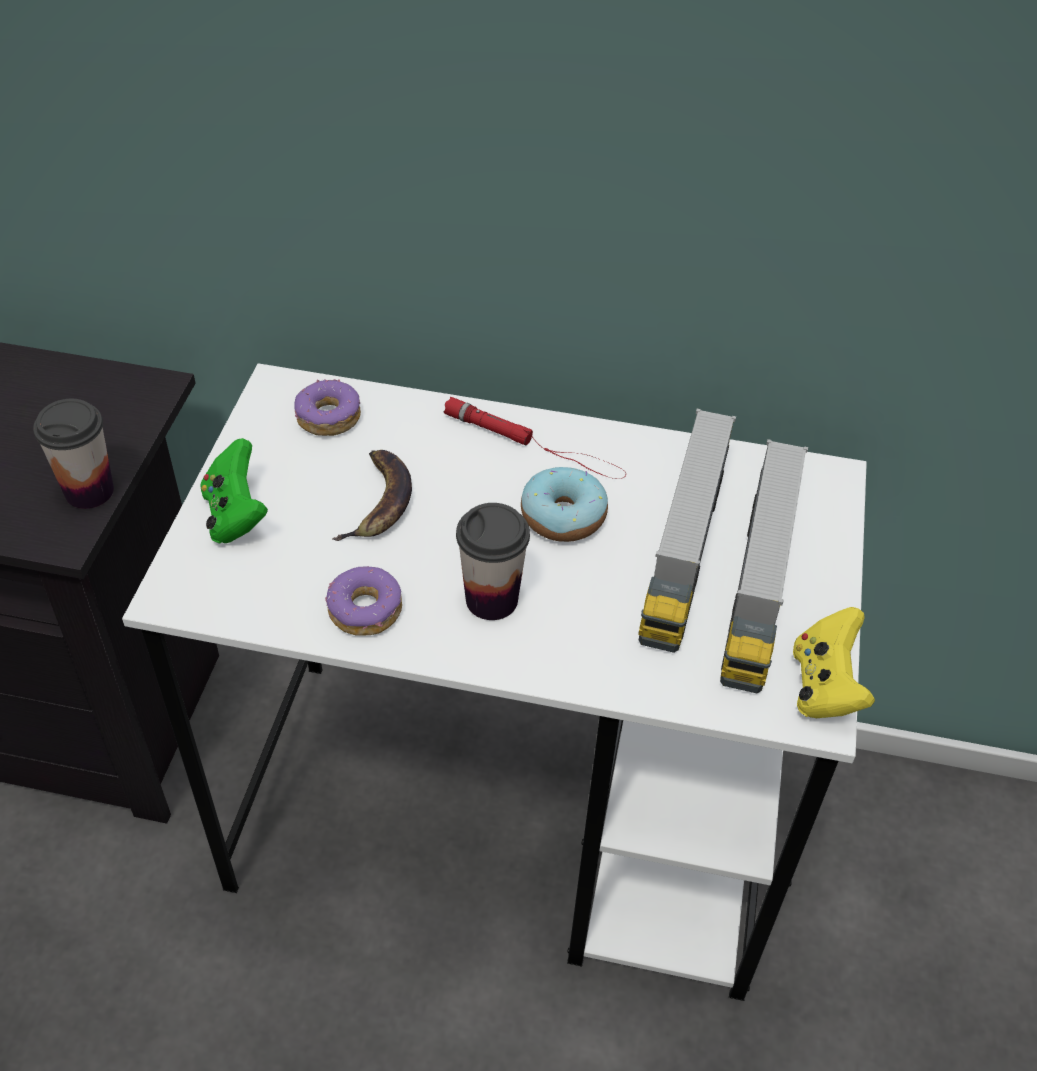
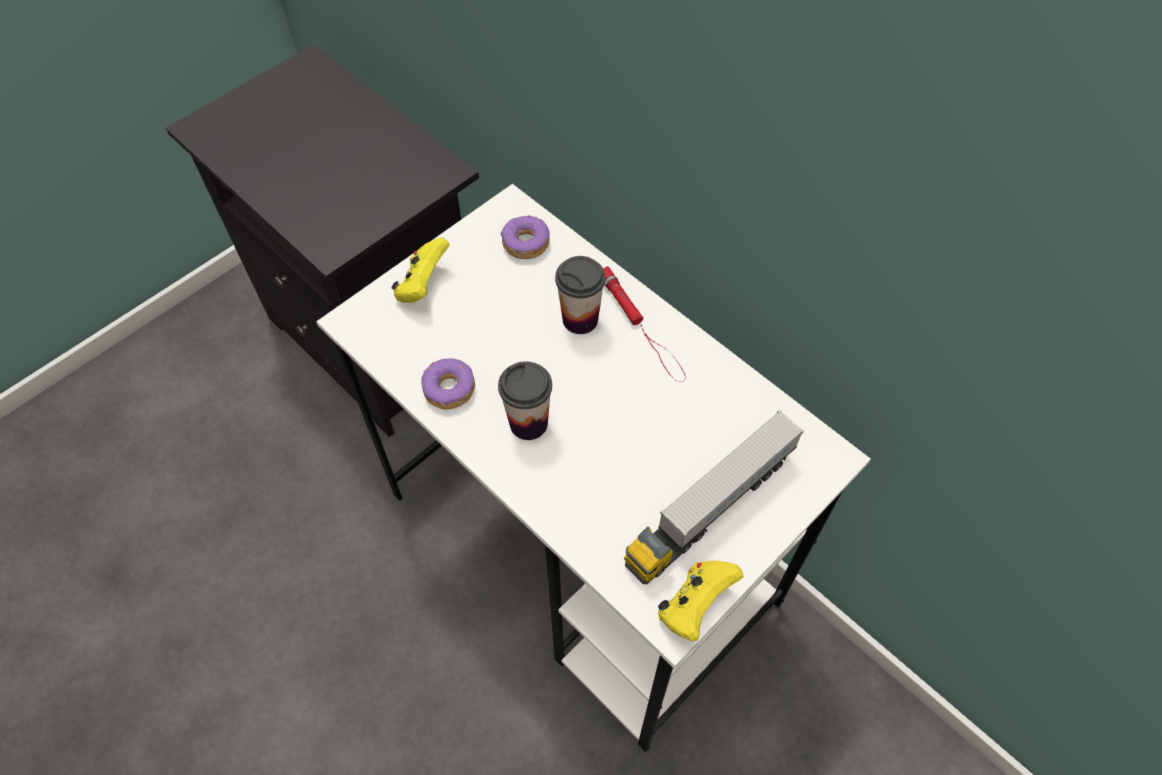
camera: 35 degrees right, 10 degrees up
(89, 491) = (364, 226): cup -> cup (580, 319)
(236, 515) = (423, 285): green game controller -> yellow game controller
(378, 501) = (512, 318): banana -> none
(563, 516) = (619, 389): donut -> none
(683, 549) = (680, 455): toy truck -> none

